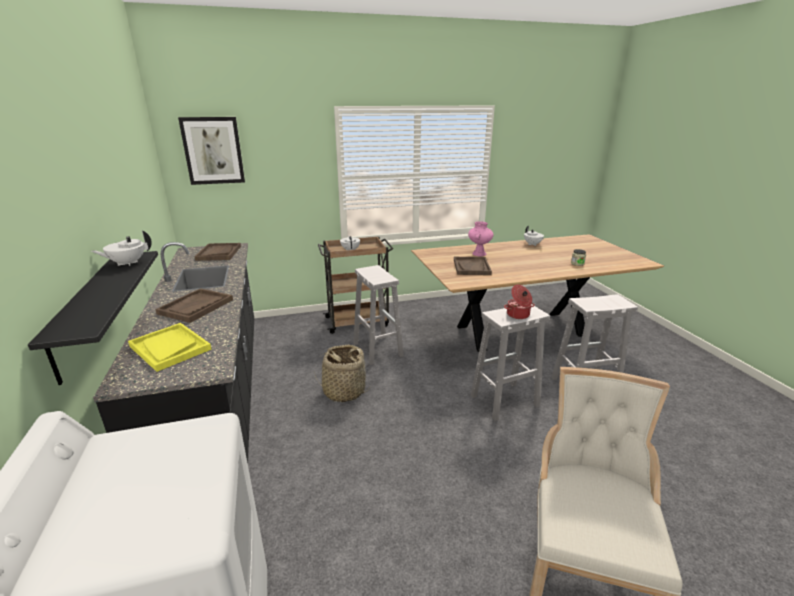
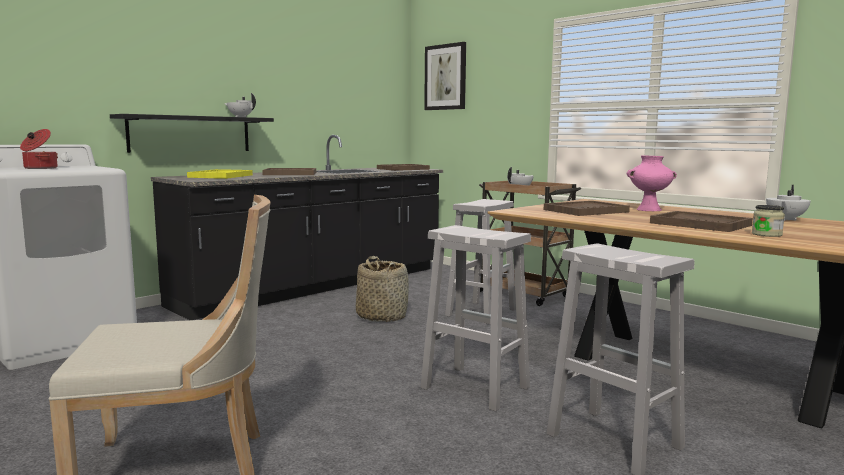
camera: 60 degrees right, 15 degrees down
(518, 315) = (476, 233): cooking pot -> cooking pot (39, 168)
(540, 263) = (700, 224): none -> brown tray

